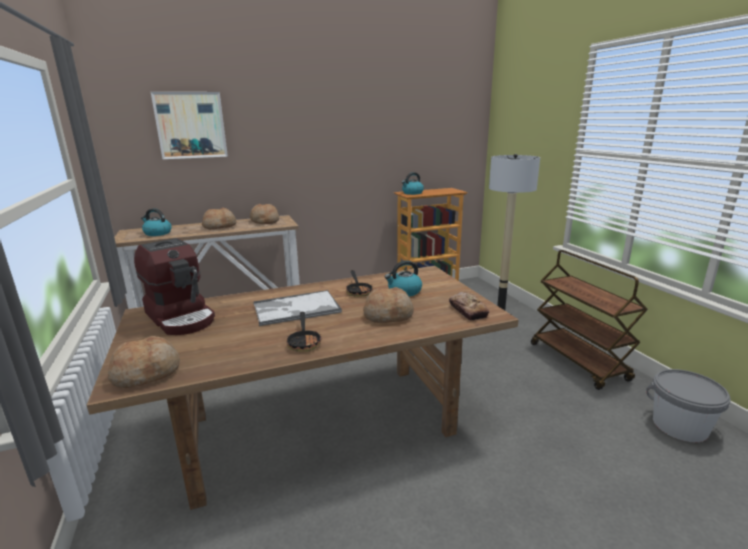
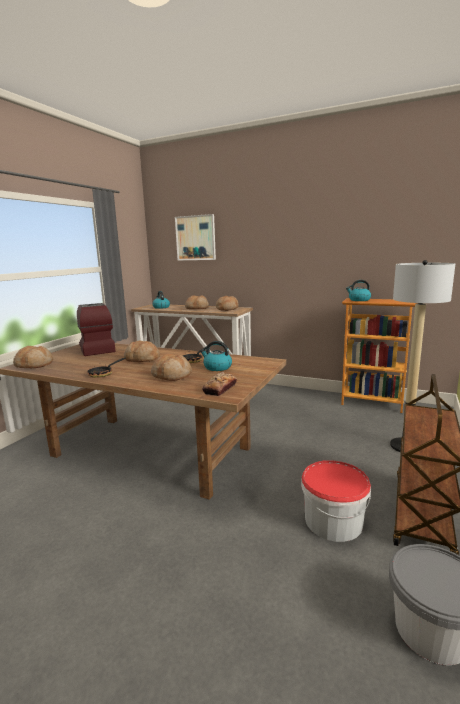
camera: 45 degrees right, 5 degrees down
(181, 317) = (96, 349): coffee machine -> coffee machine turned 150 degrees clockwise
(295, 309) = (142, 359): tray -> bread
(550, 395) = (333, 521): none -> bucket

